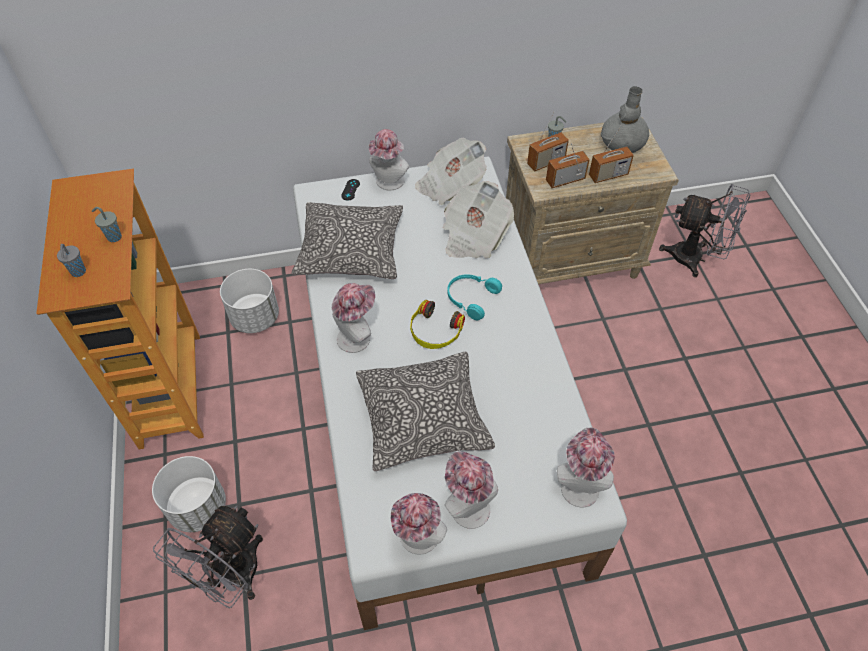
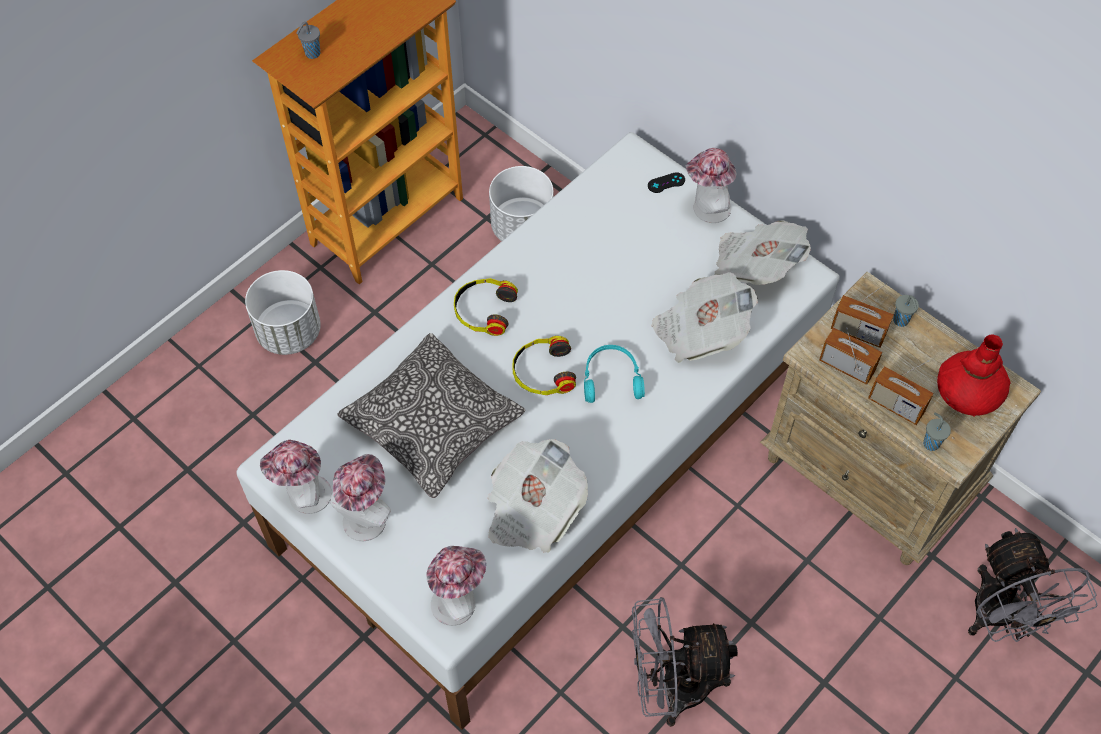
camera: 55 degrees right, 5 degrees up
(113, 237) = (367, 47): grey cup -> grey cup (930, 442)
(231, 577) = (244, 406): grey fan -> grey fan (671, 687)
(351, 250) = (585, 236): pillow -> none
(357, 336) = (484, 310): hat -> headphones
(537, 398) = (532, 510): none -> newspaper
(622, 143) = (968, 393): grey vase -> red vase

